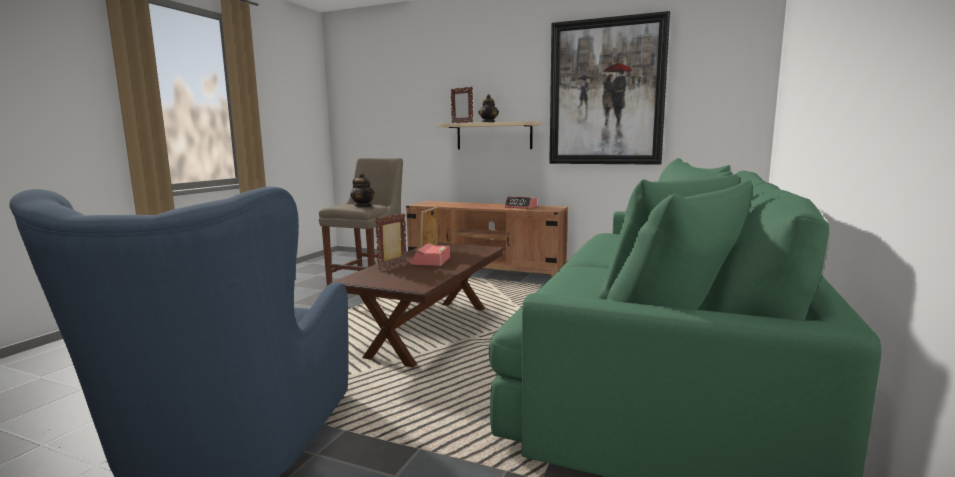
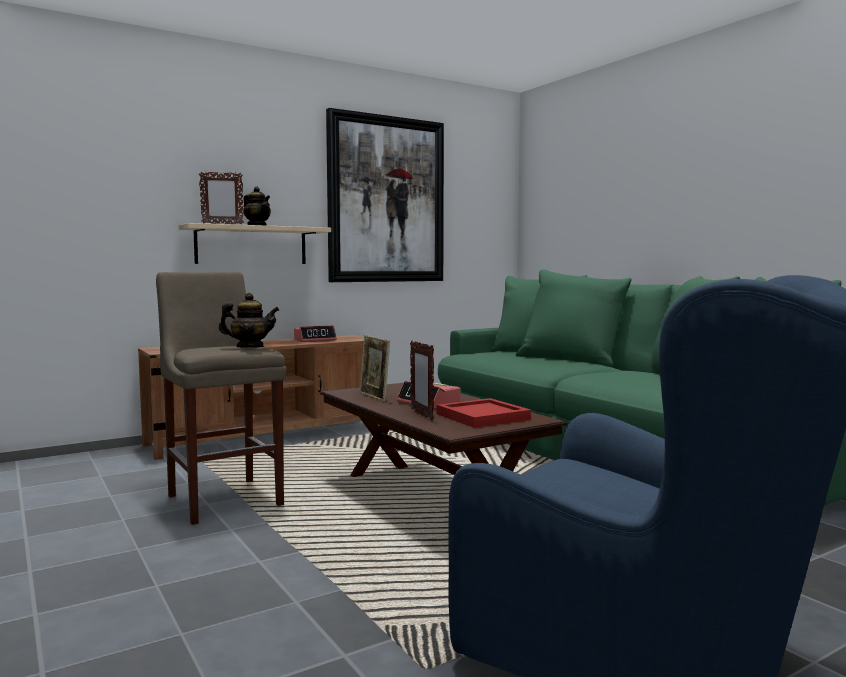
camera: 55 degrees left, 5 degrees down
(405, 276) = (482, 417): none -> red tray

